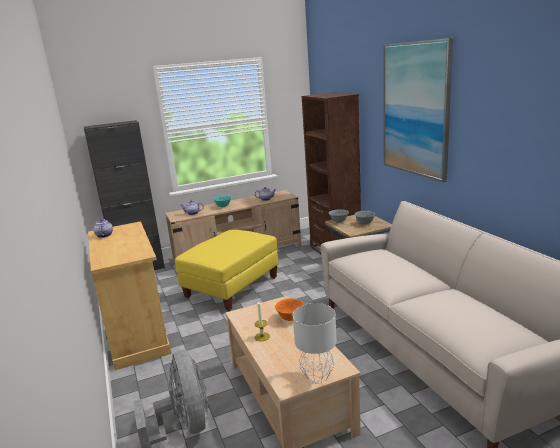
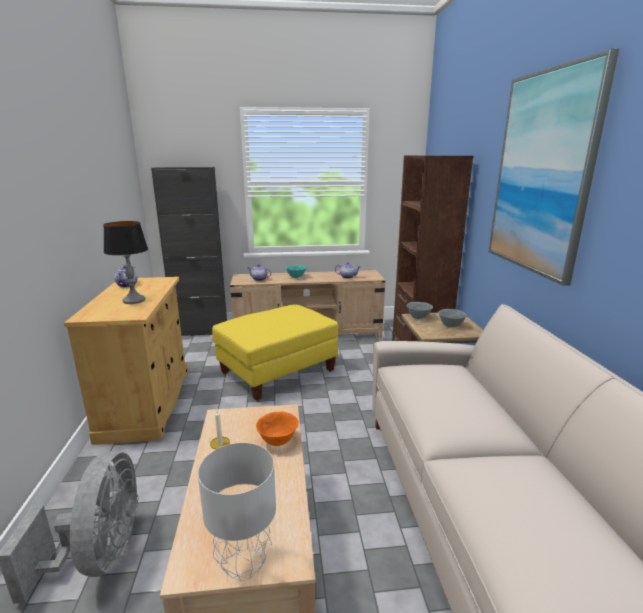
camera: 15 degrees right, 0 degrees up
(127, 245) = (134, 300): none -> table lamp

